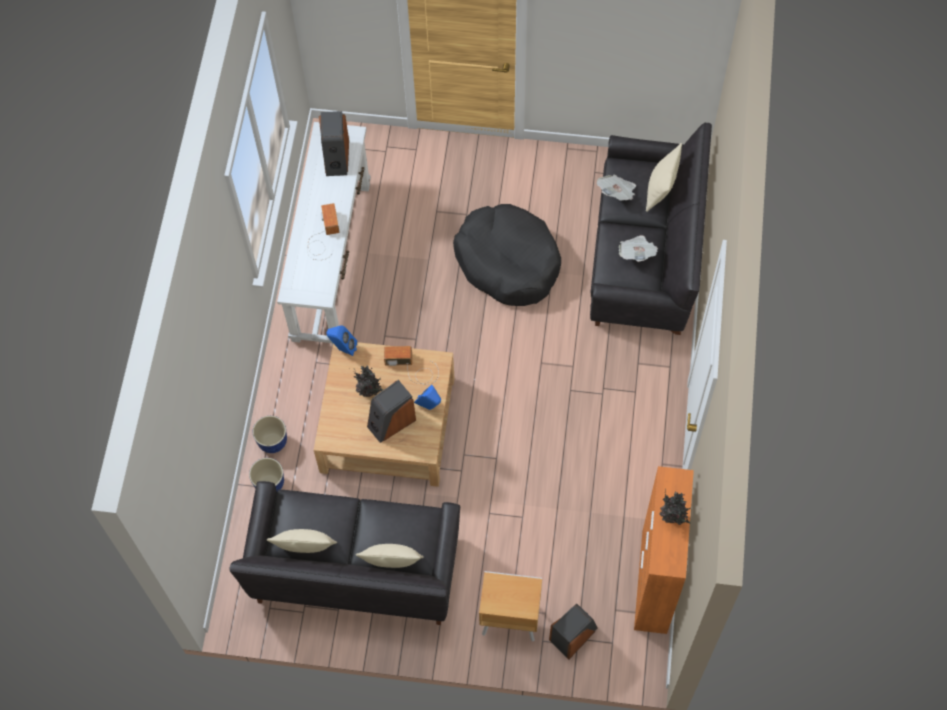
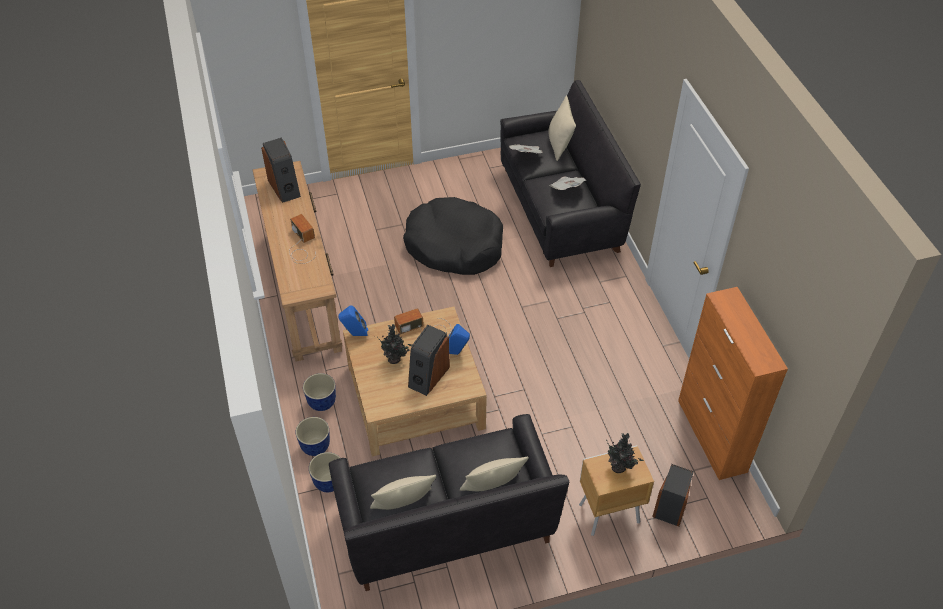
camera: 25 degrees left, 15 degrees down
(297, 397) = (321, 402): none -> planter
(332, 261) = (303, 290): white console table -> brown console table
(673, 517) = (745, 326): potted plant -> potted plant (620, 467)

